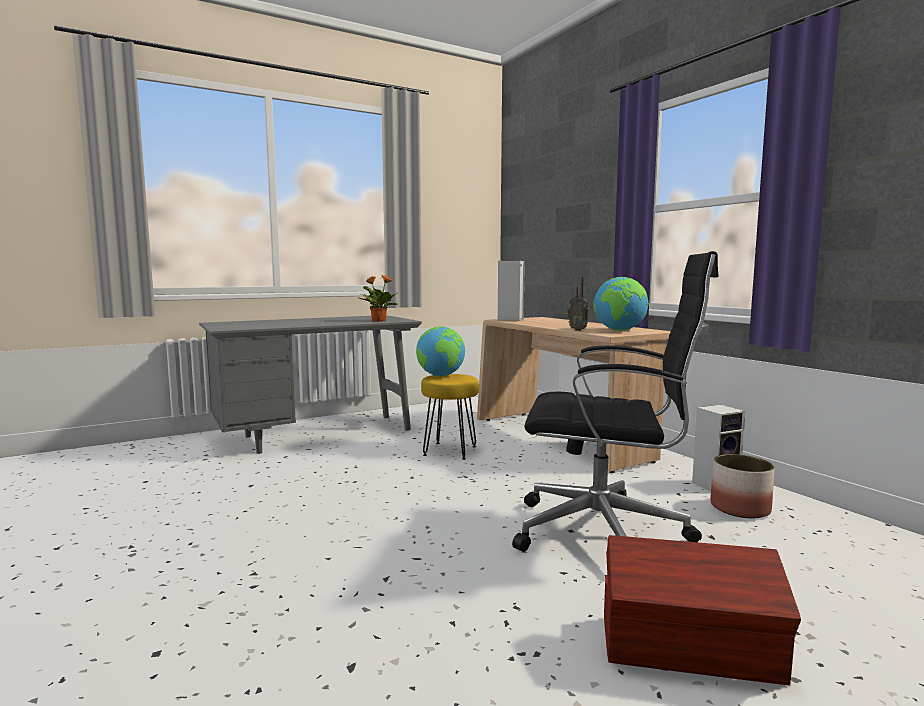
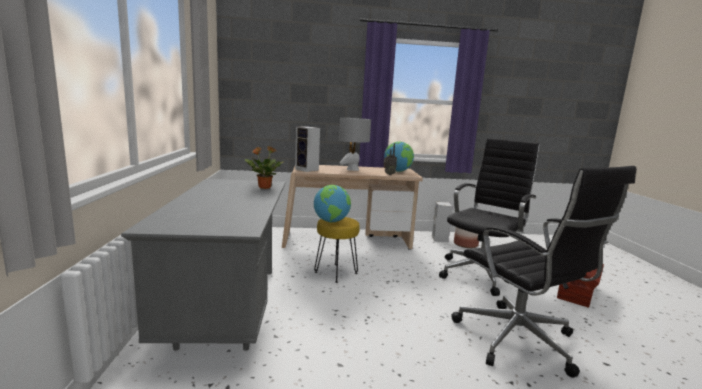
camera: 65 degrees left, 5 degrees up
(369, 576) = (519, 341): none -> black office chair
(567, 324) = (352, 169): none -> grey table lamp

